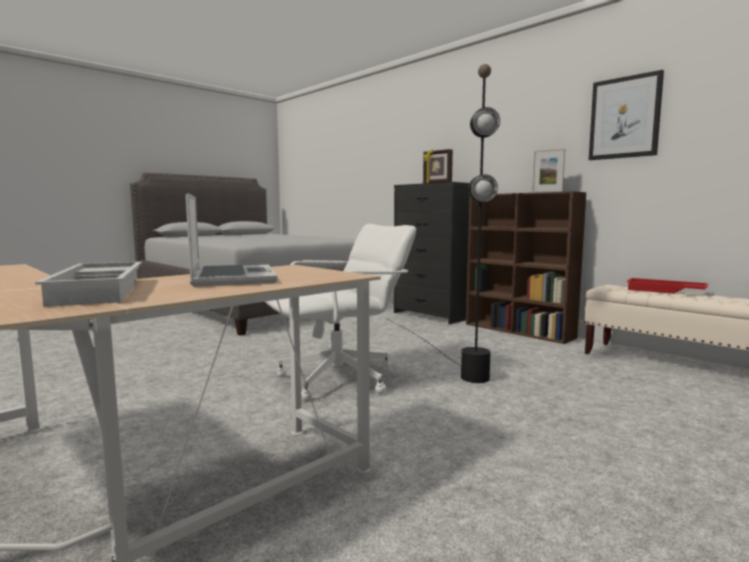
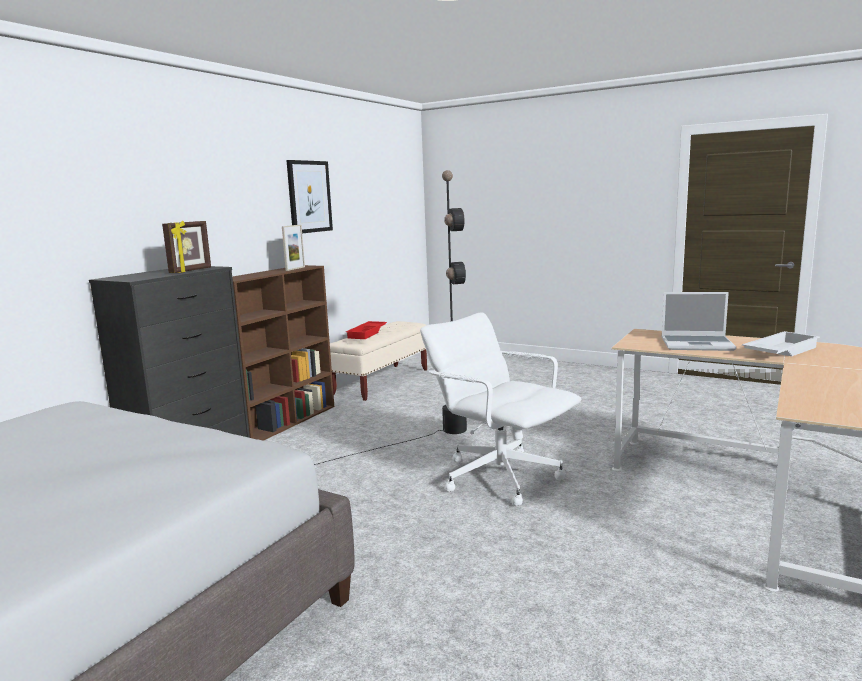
camera: 105 degrees left, 5 degrees up
(231, 278) = (697, 344): laptop -> laptop turned 135 degrees counterclockwise

